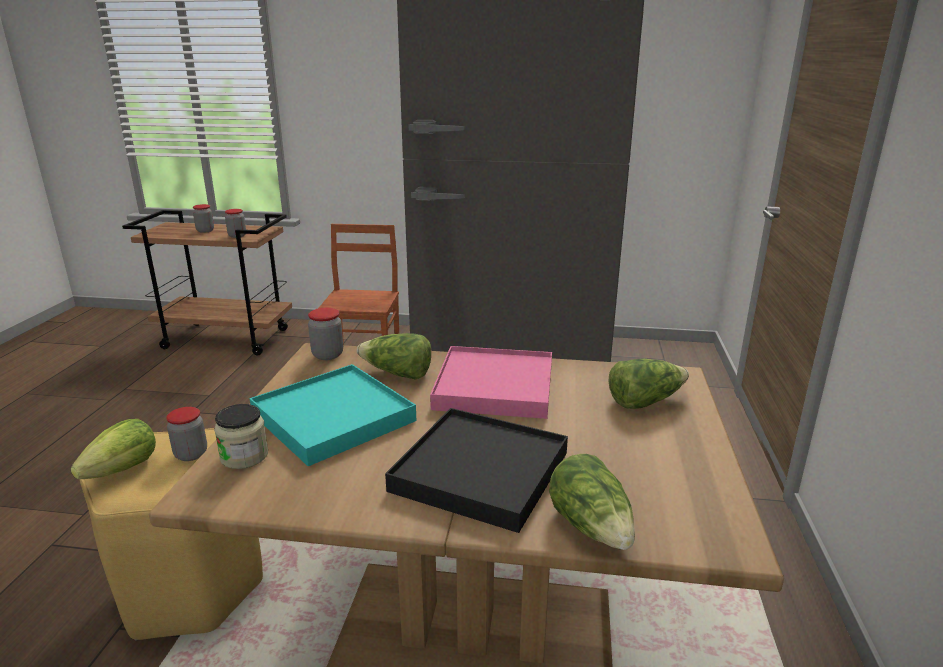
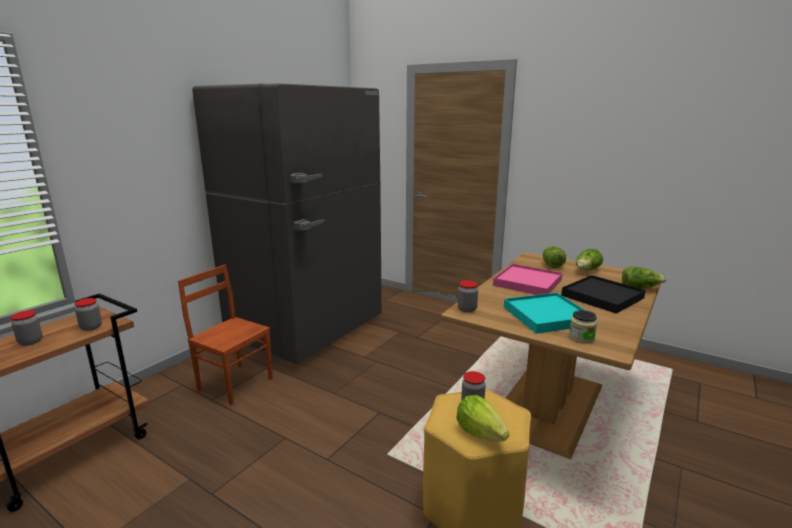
camera: 65 degrees left, 5 degrees down
(397, 374) = (502, 297): lettuce -> lettuce (587, 270)

